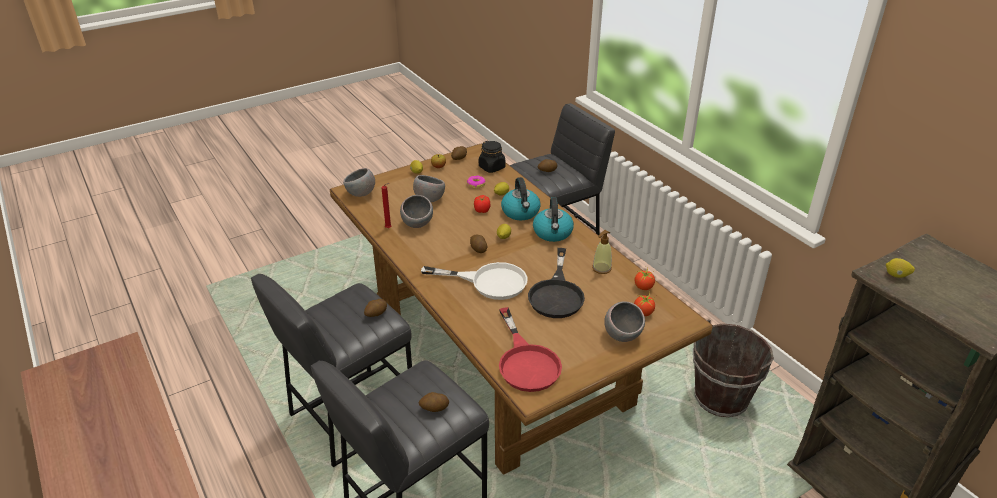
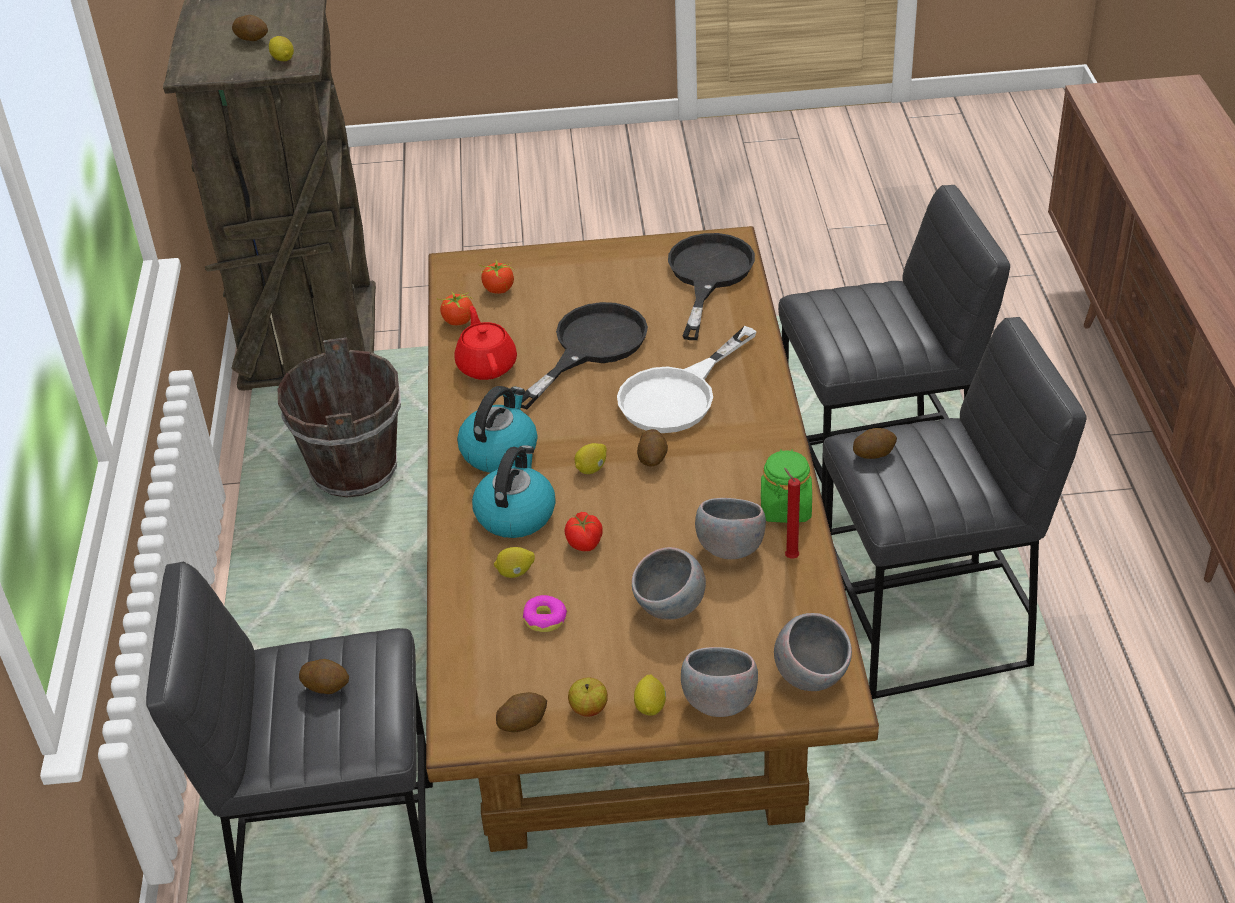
camera: 150 degrees left, 5 degrees up
(401, 246) = (785, 507): none -> green jar
(434, 408) = (847, 305): potato -> potato (252, 38)
(489, 282) = (678, 395): white frying pan -> white frying pan turned 90 degrees counterclockwise
(492, 167) = (471, 661): black jar -> none
(526, 361) = (708, 276): red frying pan -> black frying pan
(601, 268) = (487, 365): soap dispenser -> red teapot
(622, 335) = (557, 271): grey bowl -> grey bowl (719, 703)

